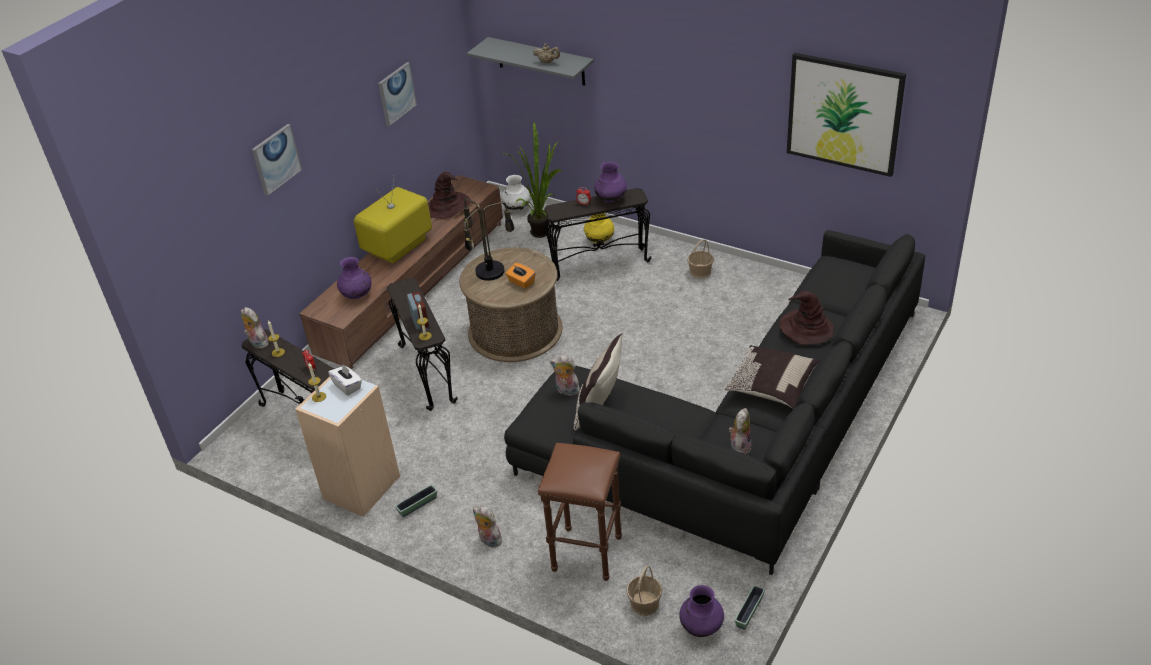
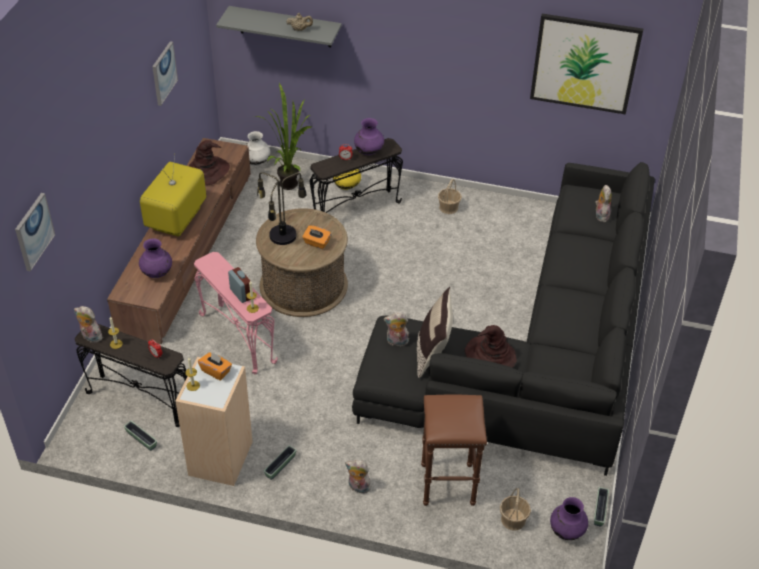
camera: 20 degrees left, 5 degrees up
(276, 159) = (89, 158): picture -> picture (34, 231)
(293, 457) = (141, 439): none -> planter
(347, 386) = (216, 371): white tissue box -> orange tissue box
(427, 374) = (237, 339): black side table -> pink side table
(739, 447) = (564, 372): plush toy -> plush toy (600, 215)
(771, 385) = (568, 312): pillow -> none
(805, 328) = (578, 256): brown hat -> brown hat (489, 356)

